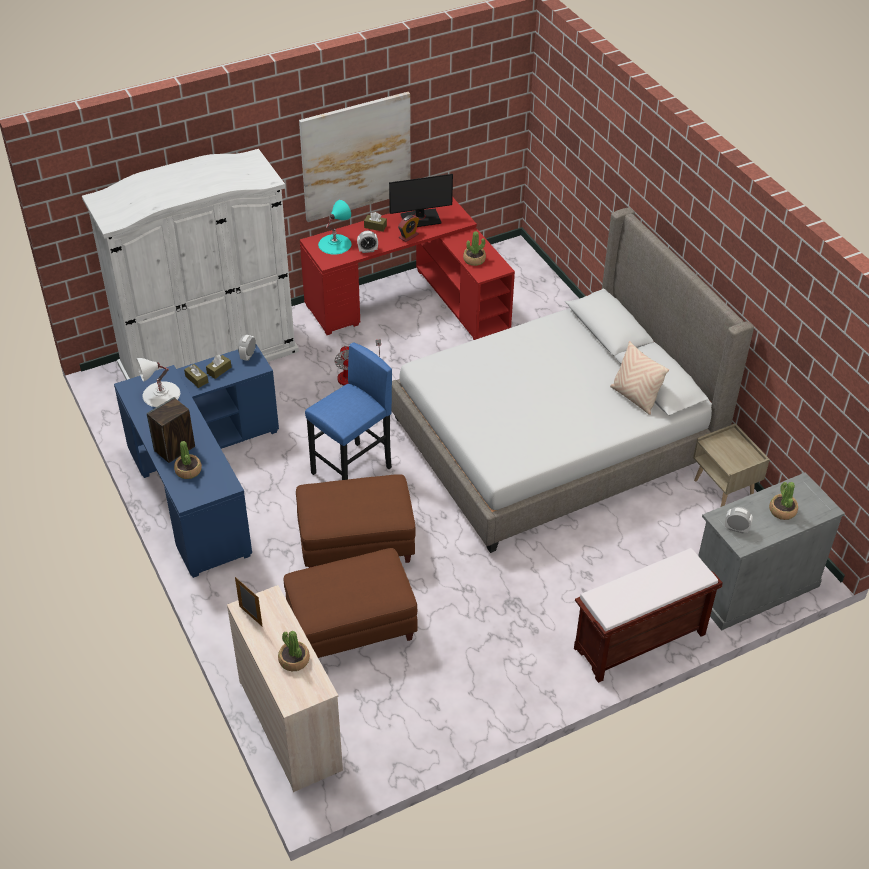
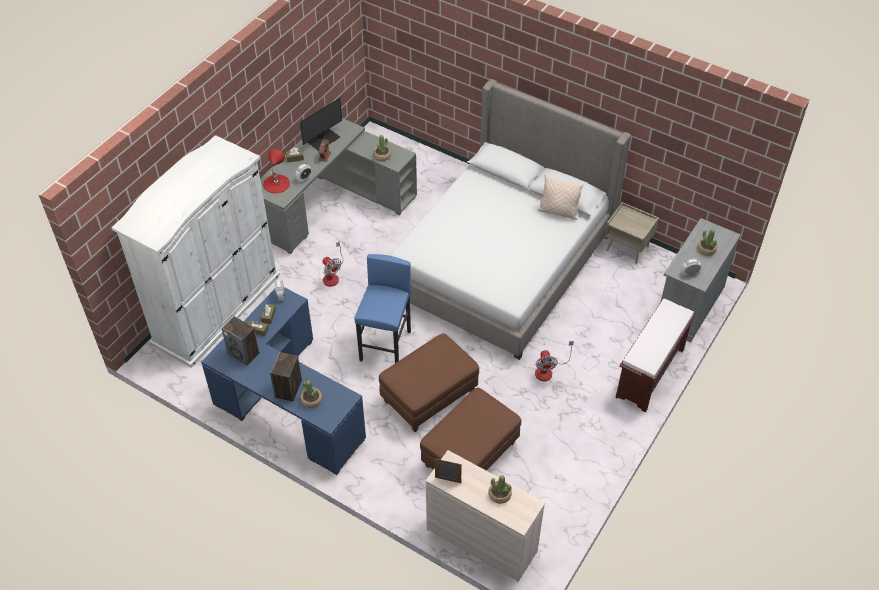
camera: 30 degrees left, 5 degrees up
(161, 394) = (244, 353): white table lamp -> speaker
(334, 244) = (276, 183): turquoise table lamp -> red table lamp
(356, 156) = (271, 111): picture -> none
(412, 302) = (332, 203): red desk -> grey desk
(515, 580) = (548, 370): none -> fan

